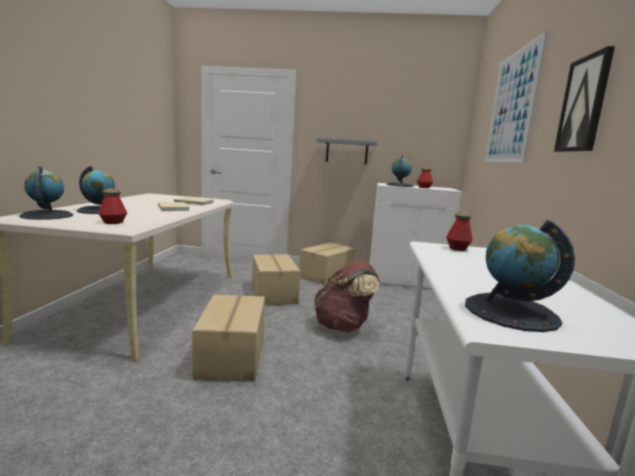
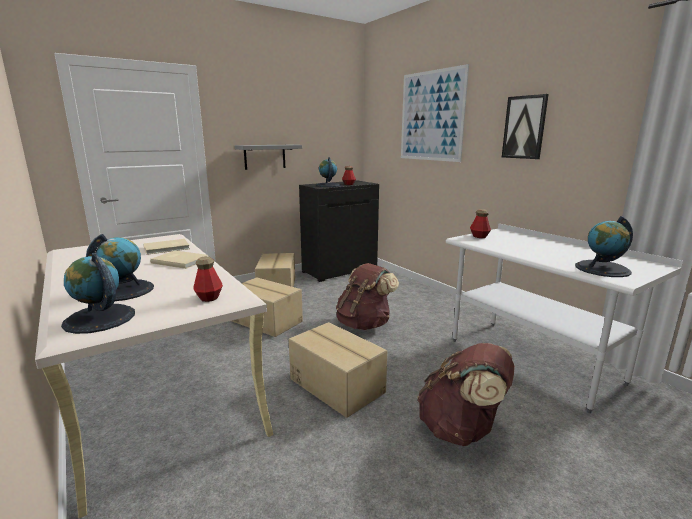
camera: 40 degrees left, 5 degrees up
(253, 450) = (461, 429): none -> brown backpack
(405, 280) = (339, 270): white cabinet -> black cabinet

